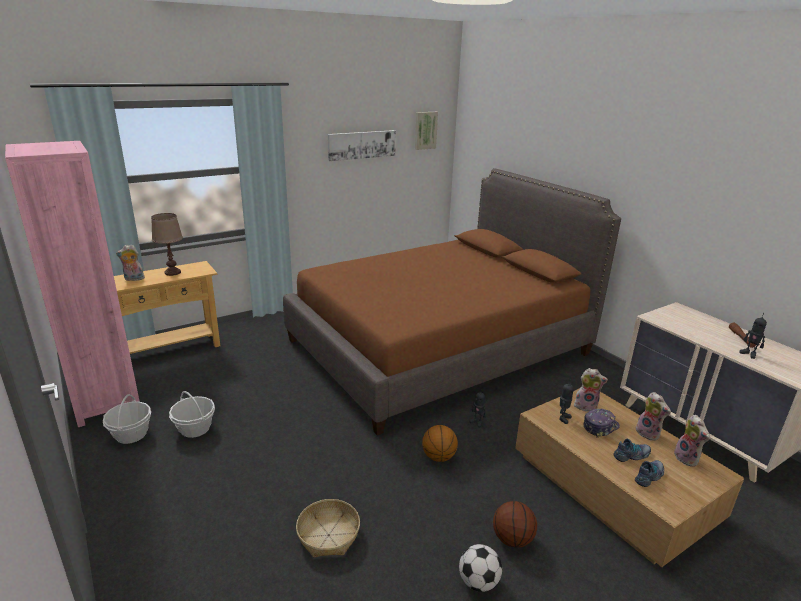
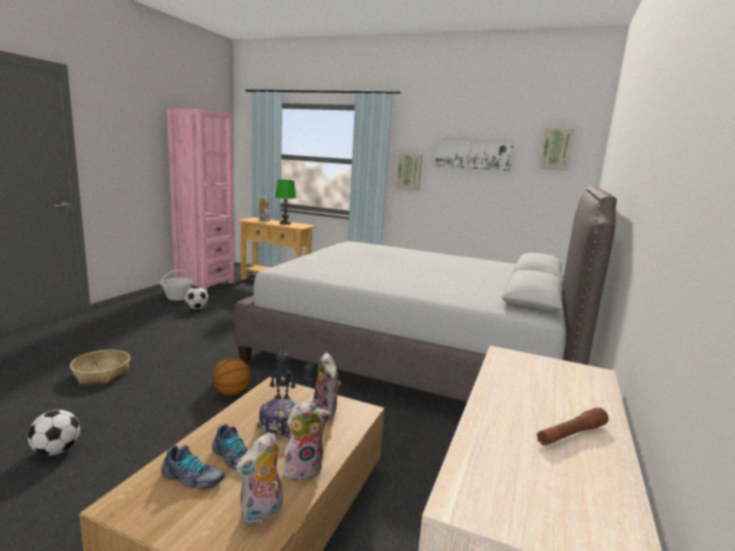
camera: 55 degrees right, 10 degrees down
(173, 272) = (285, 223): brown table lamp -> green table lamp
(195, 428) = (196, 308): basket -> football
(301, 171) = (409, 172): none -> picture
(439, 347) = (417, 354): brown bed -> grey bed
(512, 539) = (124, 458): basketball -> none
(649, 433) = (303, 468): plush toy -> plush toy turned 135 degrees counterclockwise
(749, 354) = (507, 443): toy robot -> none

